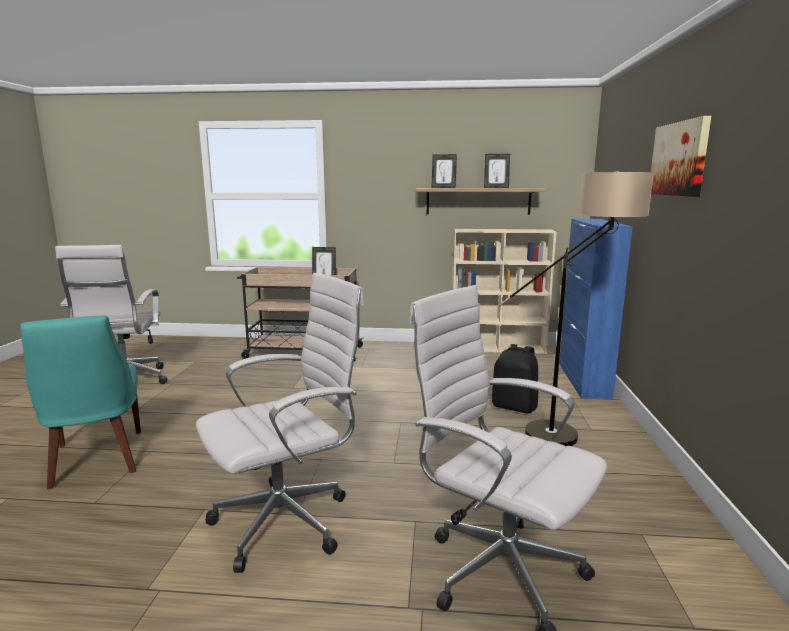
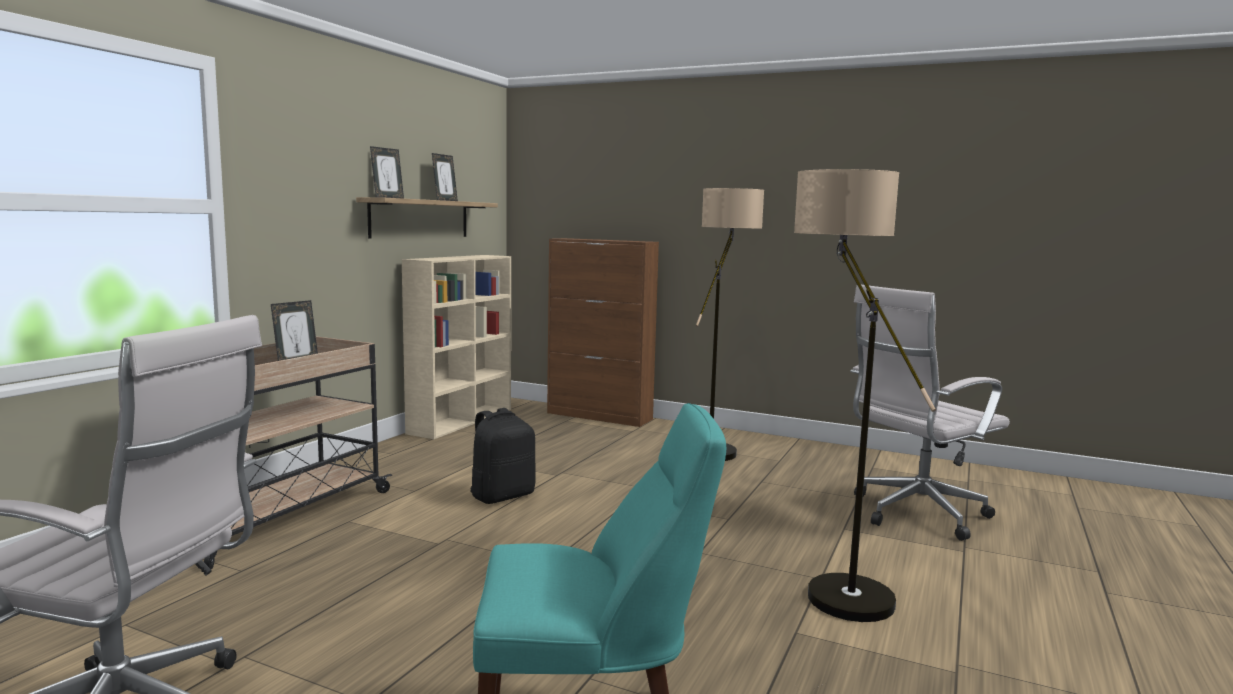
camera: 70 degrees left, 5 degrees down
(288, 521) = (832, 584): white office chair -> floor lamp
(514, 407) = (637, 450): black backpack -> black backpack (502, 496)
(583, 380) = (600, 416): blue cabinet -> brown cabinet
(679, 159) = (731, 180): picture -> none

